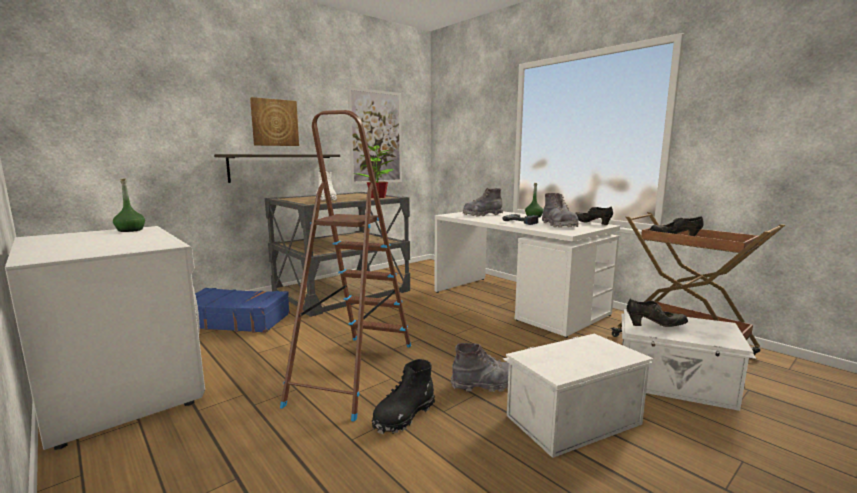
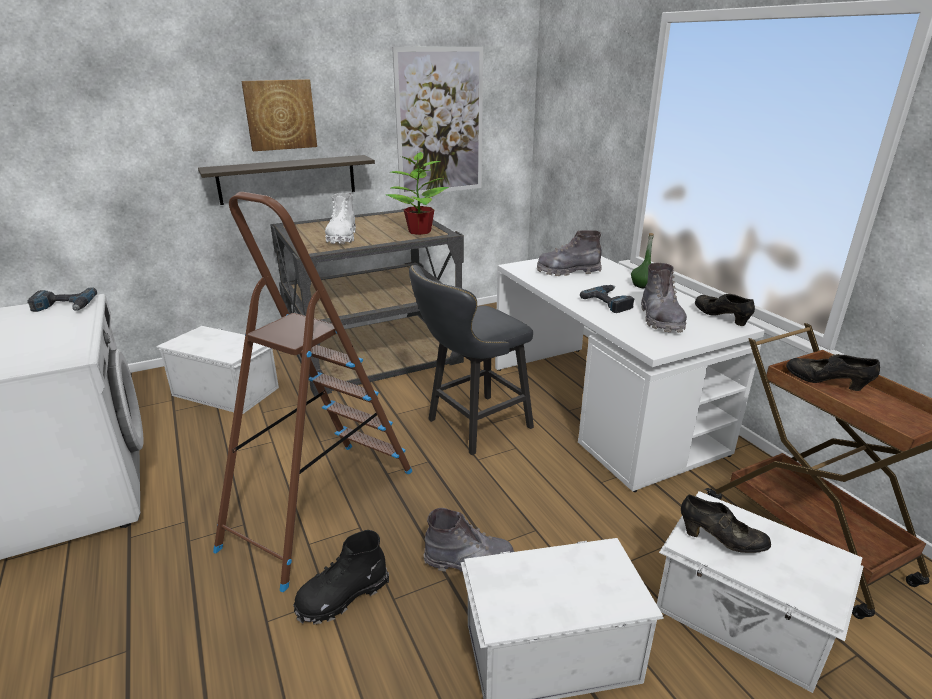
camera: 15 degrees right, 15 degrees up
(130, 230) = (63, 307): green bottle -> power drill
(234, 320) = (226, 390): blue suitcase -> white storage box
(437, 320) = (470, 427): none -> grey stool

